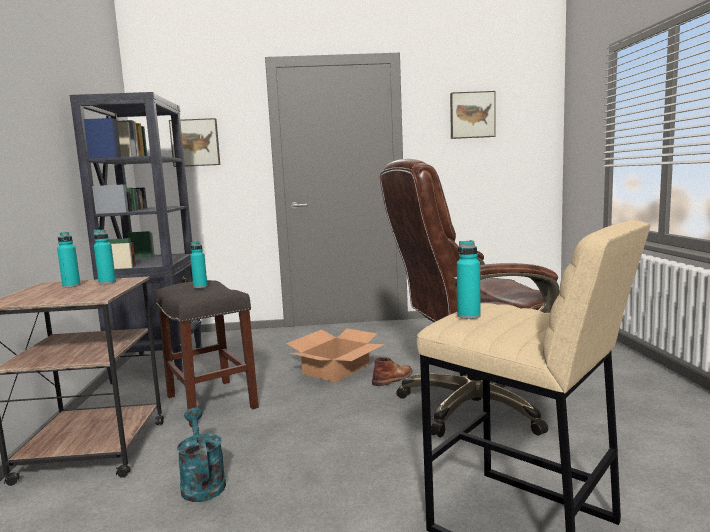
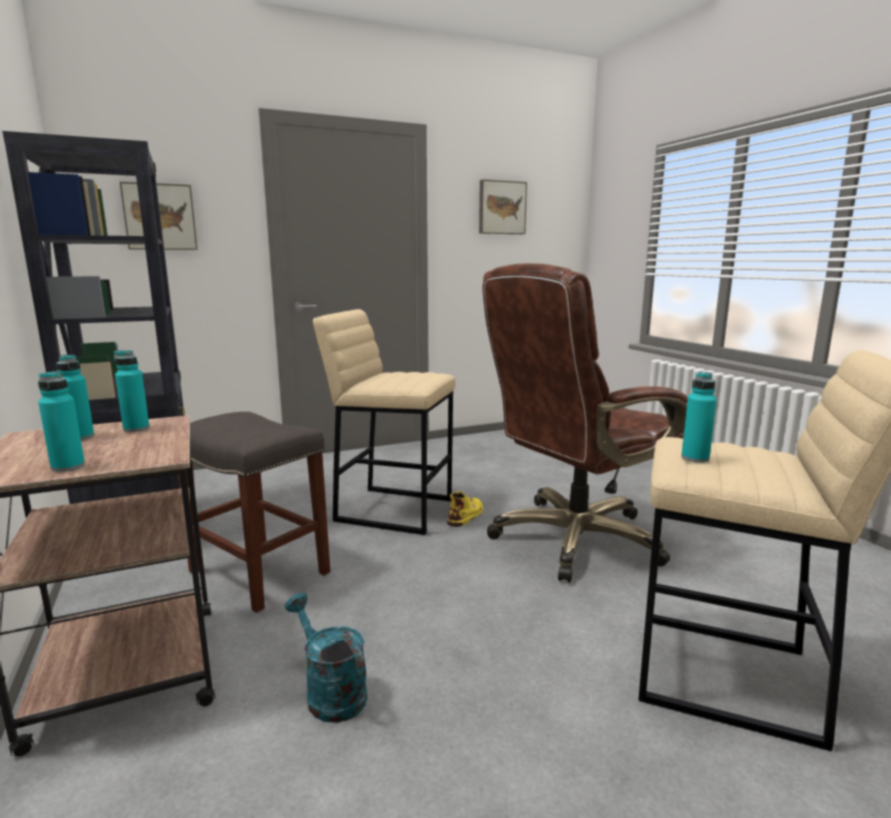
camera: 20 degrees left, 5 degrees up
(200, 286) = (242, 423): turquoise bottle -> turquoise bottle (68, 467)
(336, 369) = (391, 509): cardboard box -> beige stool
(393, 378) = (466, 515): brown boot -> yellow boot

